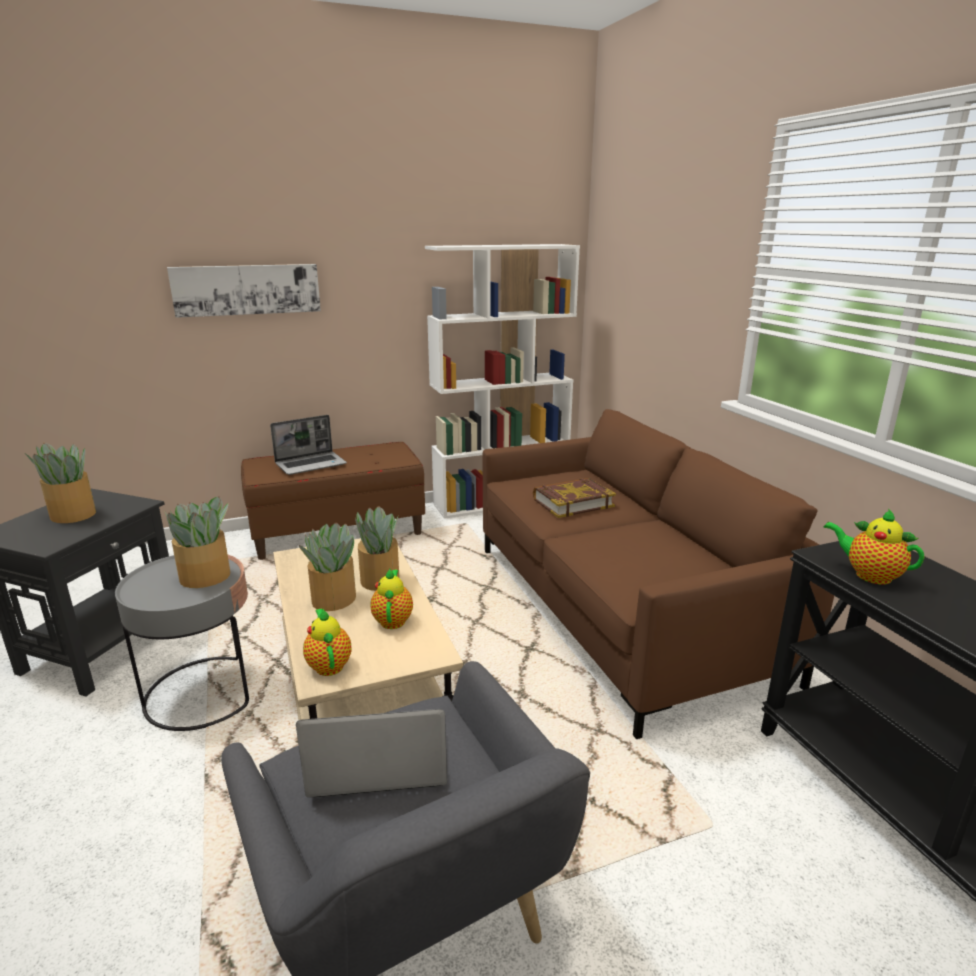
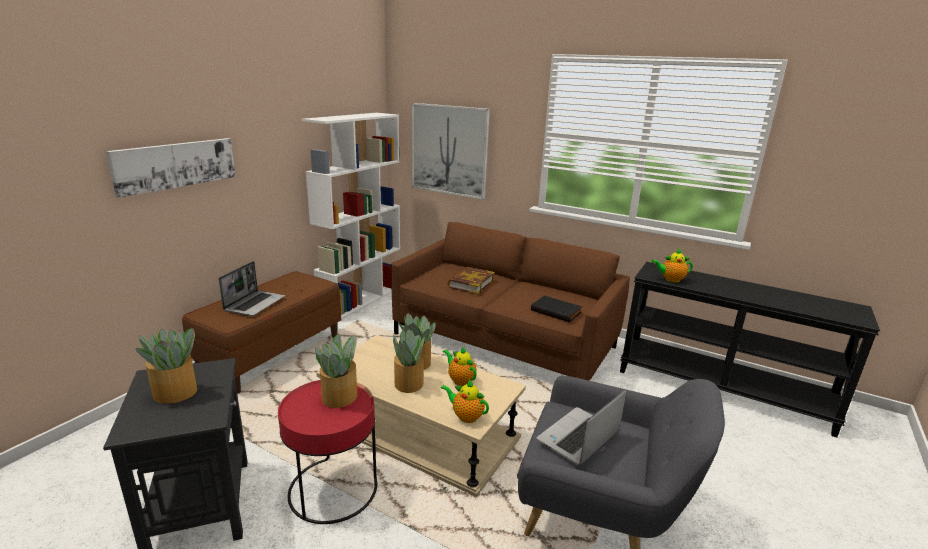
camera: 40 degrees left, 0 degrees up
(203, 692) = (332, 489): grey side table -> red side table
(641, 575) = (556, 311): none -> black book
(642, 301) = (449, 150): none -> picture

